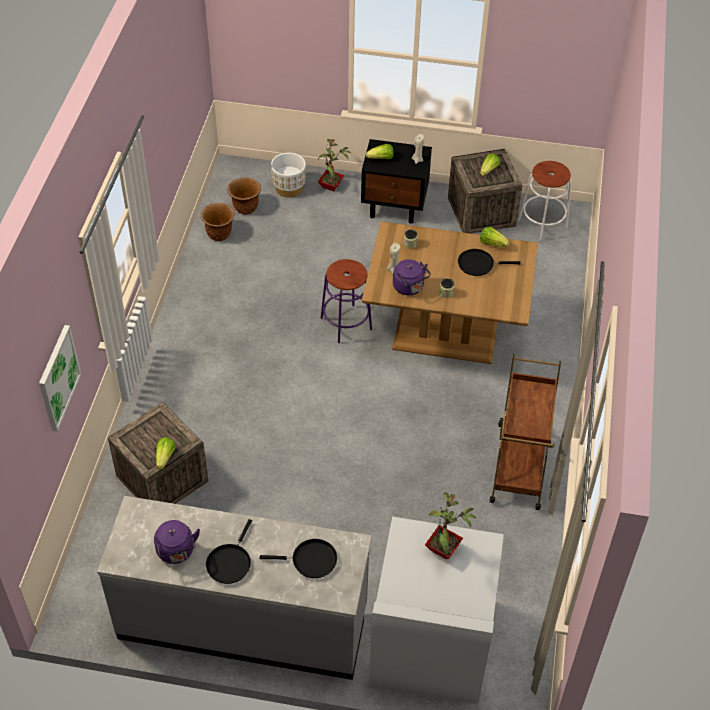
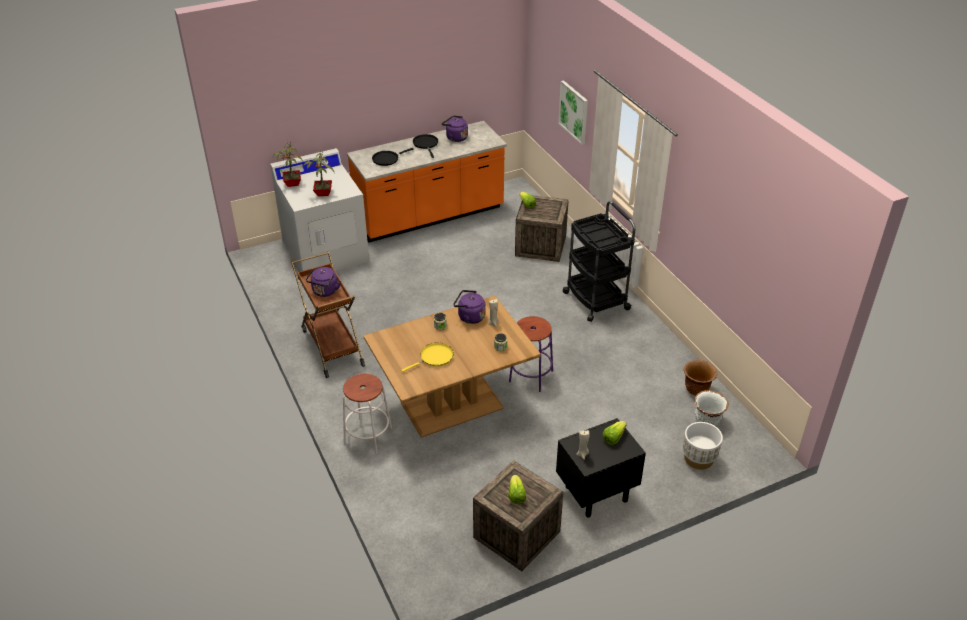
camera: 145 degrees right, 10 degrees down
(193, 368) = (595, 300): none -> black cart
(243, 622) = (430, 217): grey counter -> orange counter
(245, 208) = (707, 421): brown planter -> white planter
(332, 186) = (668, 481): potted plant -> potted plant (291, 183)
(478, 264) = (434, 358): black frying pan -> yellow frying pan
(492, 243) = (437, 379): lettuce -> none
(532, 405) = (324, 292): none -> purple kettle
(542, 223) = (450, 555): white stool -> white stool (368, 435)

